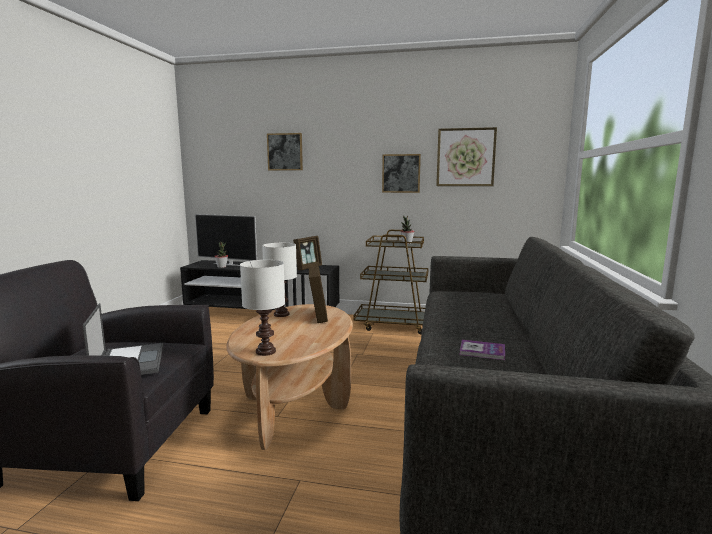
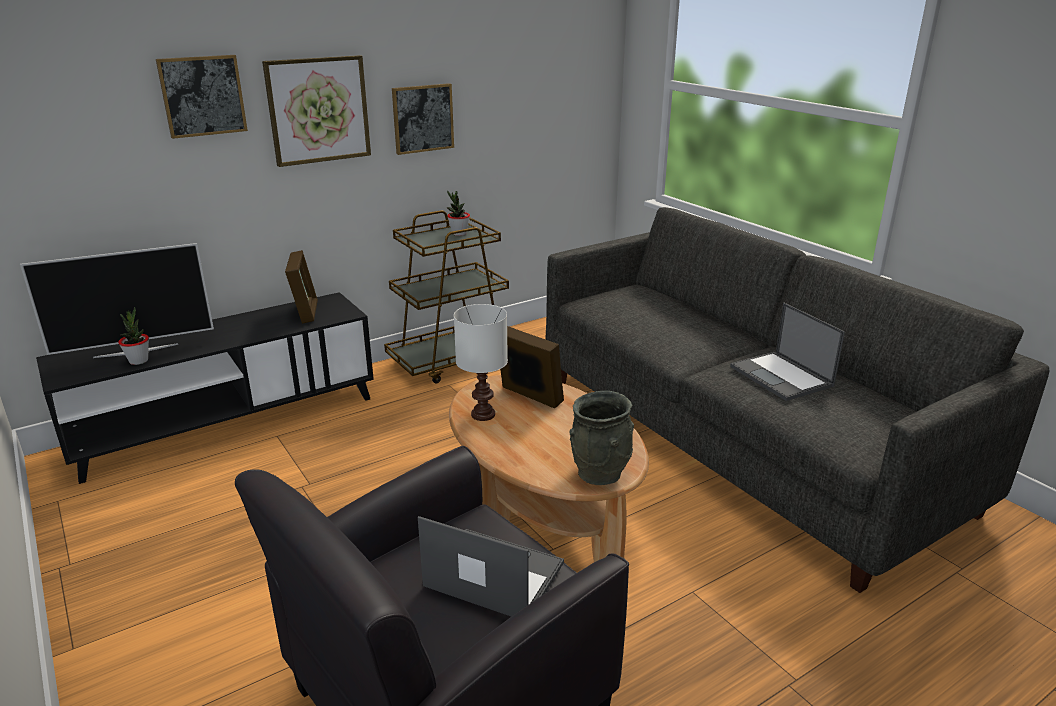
camera: 45 degrees left, 15 degrees up
(265, 351) = (600, 473): white table lamp -> grey vase
(465, 157) = (511, 84): picture -> picture (318, 110)
(482, 351) = (782, 376): book -> laptop

